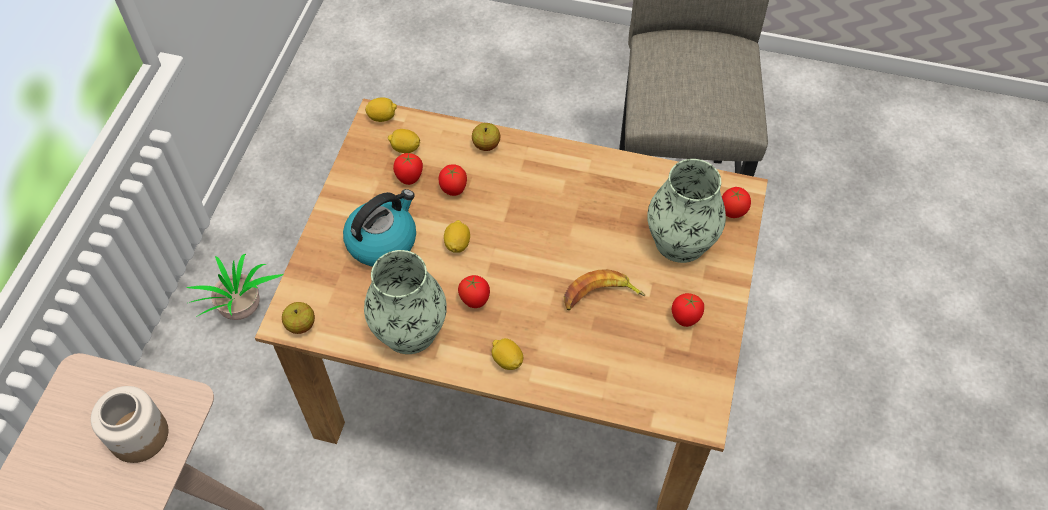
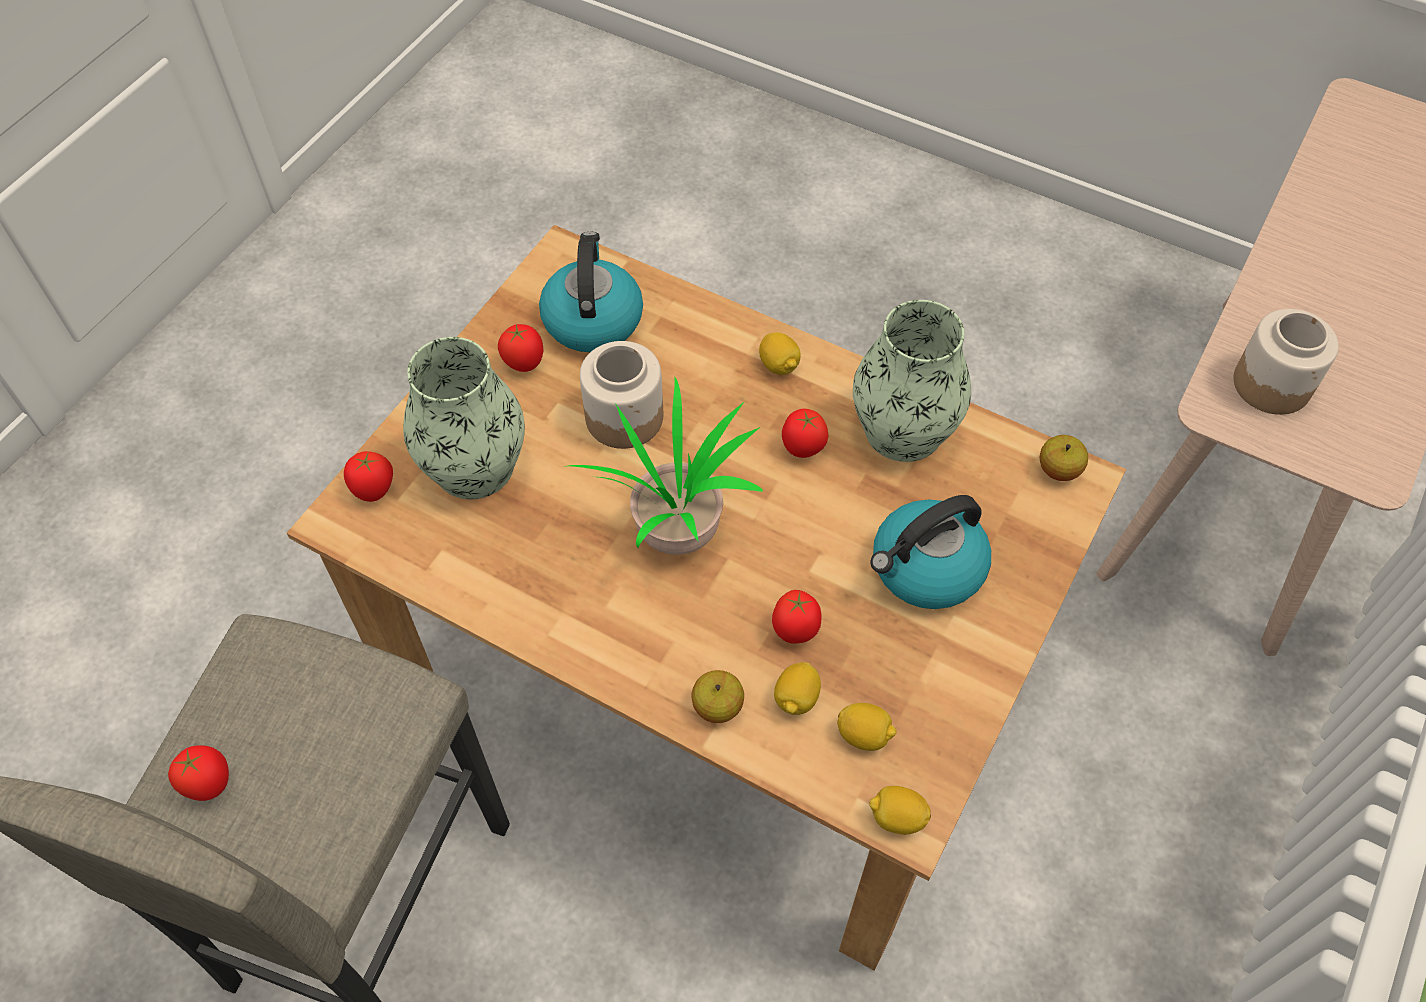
camera: 165 degrees left, 0 degrees up
(243, 311) = (1143, 883): potted plant -> potted plant (676, 527)
(409, 179) = (866, 670): tomato -> tomato (210, 784)
(457, 244) = (809, 538): lemon -> lemon (796, 698)
(600, 296) = (625, 416): banana -> jar
(654, 366) = (592, 319): none -> kettle

